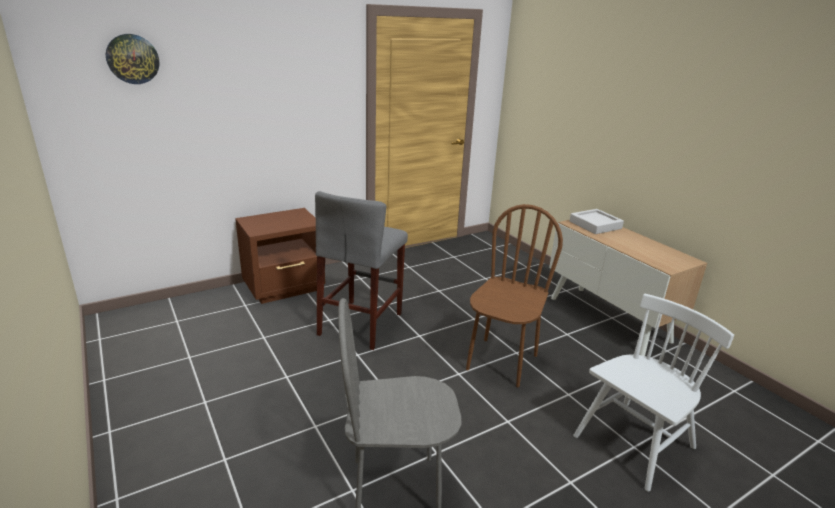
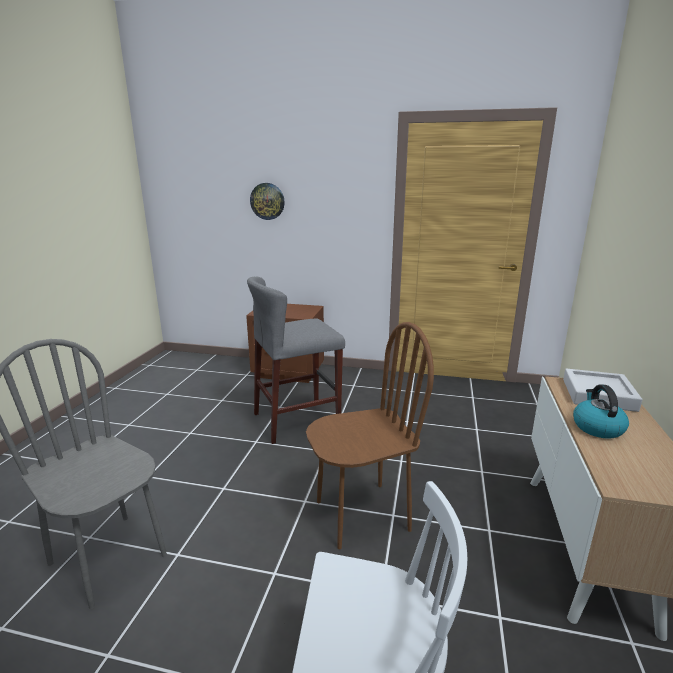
camera: 45 degrees right, 5 degrees down
(132, 59) = (201, 166): wall clock -> wall clock (267, 201)
(621, 243) = (597, 427): none -> kettle

